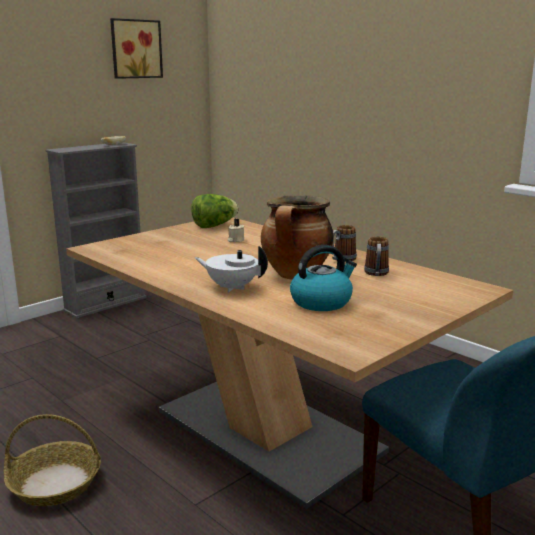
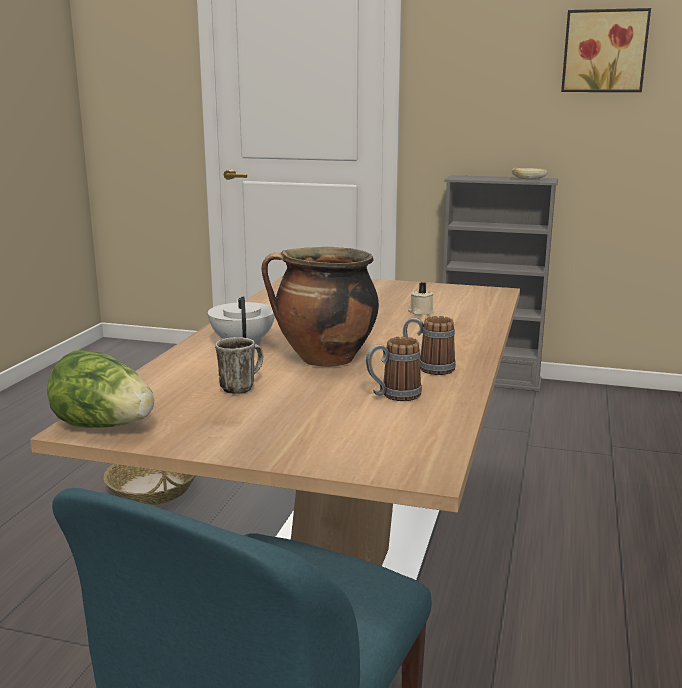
camera: 60 degrees right, 0 degrees up
(214, 226) = (461, 294): lettuce -> lettuce (105, 426)
(321, 302) = (241, 387): kettle -> mug

